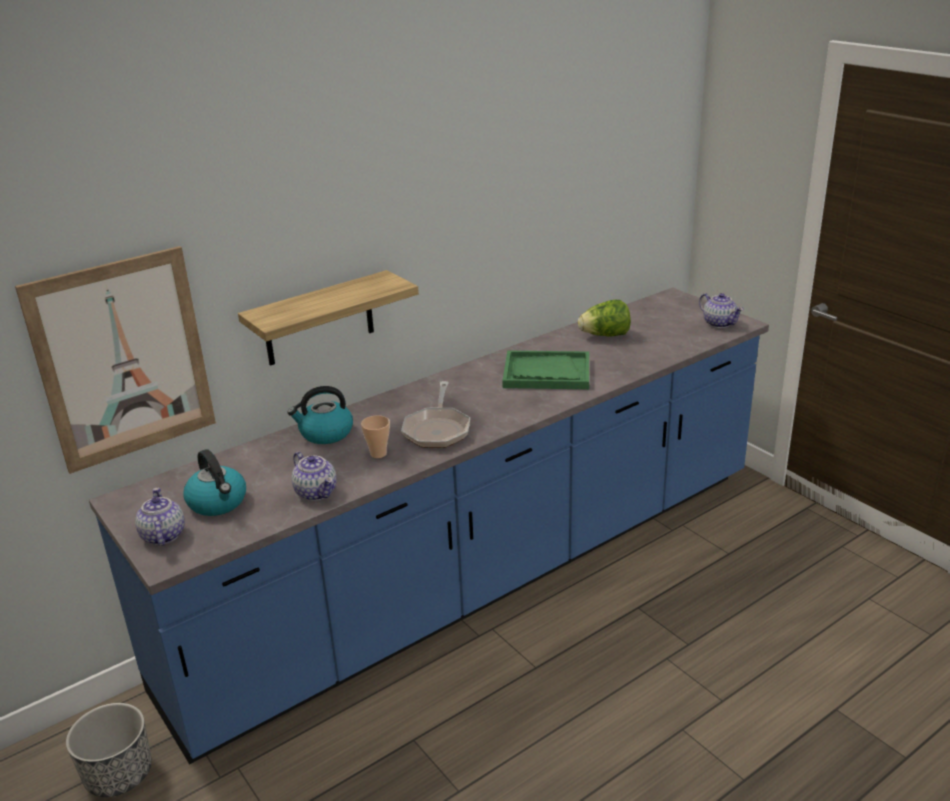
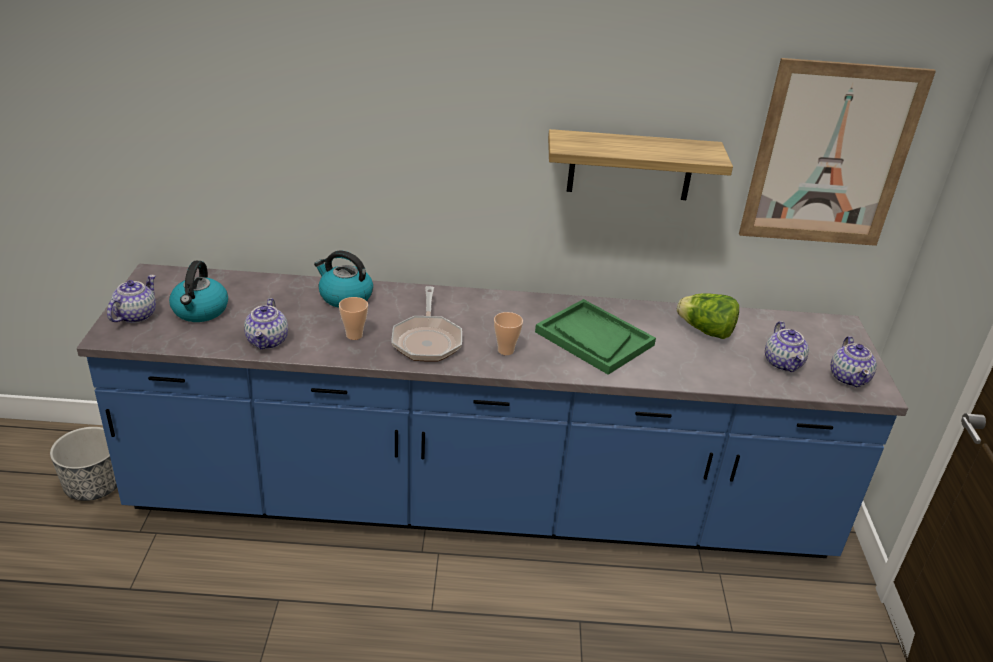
camera: 35 degrees right, 5 degrees up
(123, 359) = (184, 158): picture -> picture (830, 156)
(319, 319) = (380, 190): shelf -> shelf (630, 165)
(437, 429) = (427, 340): frying pan -> frying pan turned 45 degrees counterclockwise
(502, 408) = (505, 350): none -> cup
(675, 332) = (783, 363): none -> teapot

